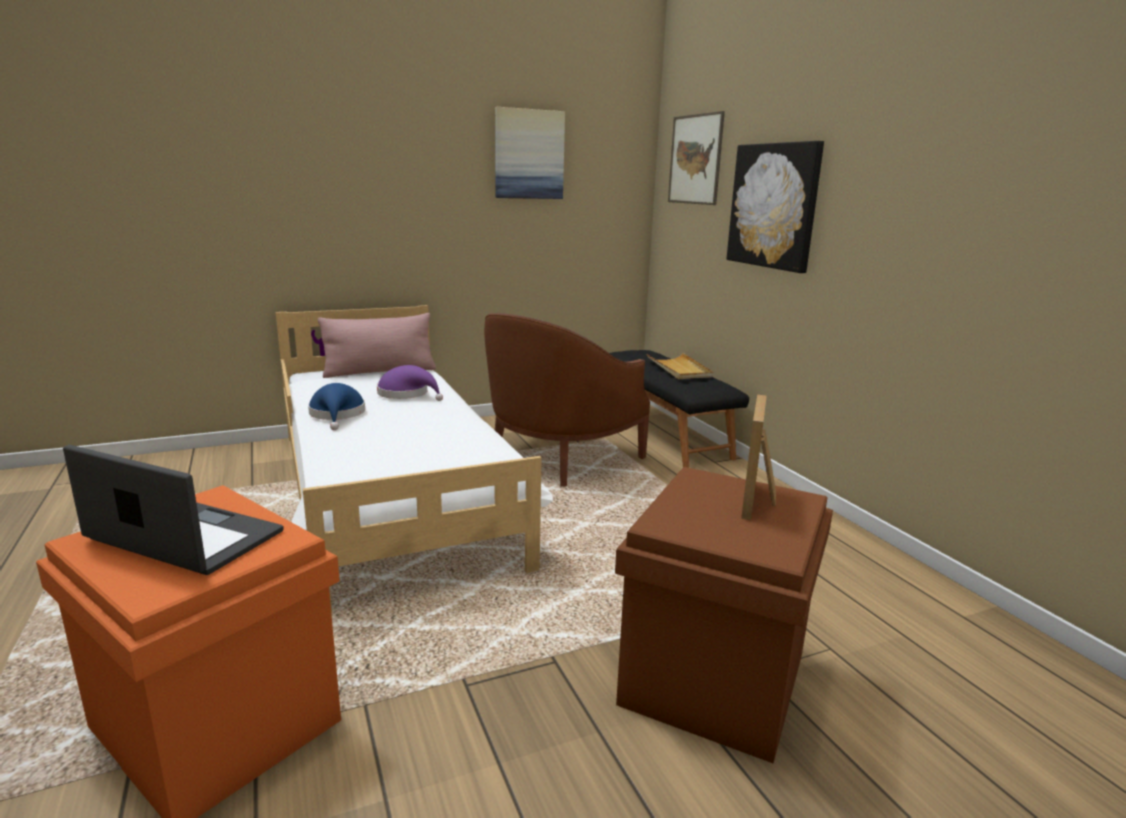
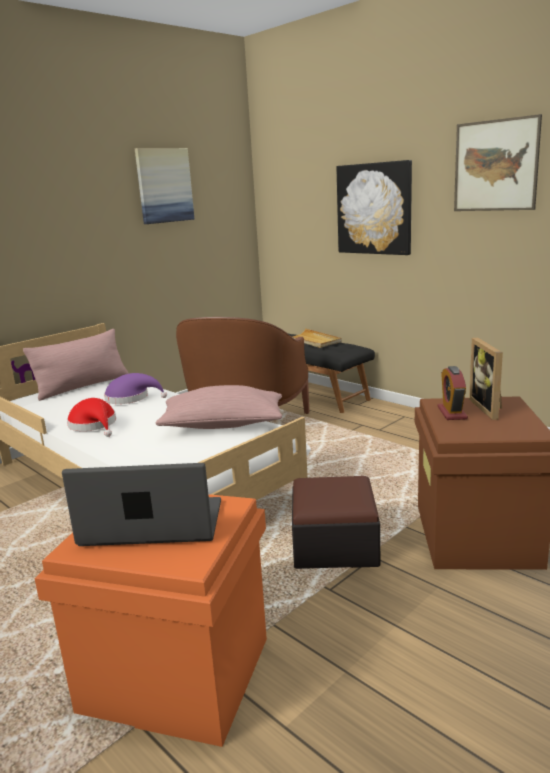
camera: 20 degrees left, 0 degrees up
(337, 415) = (94, 425): blue hat -> red hat
(457, 446) = (222, 426): none -> pink pillow
(524, 629) = (334, 544): none -> ottoman
(695, 159) = (294, 178): picture -> picture (495, 166)
(698, 495) = (452, 413): none -> alarm clock

